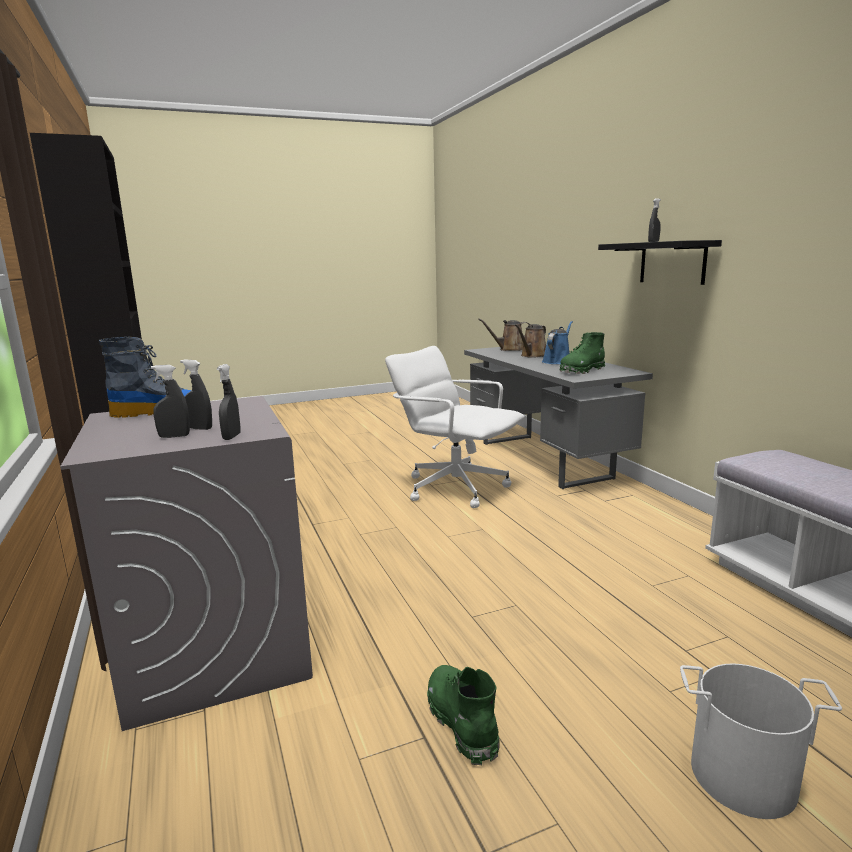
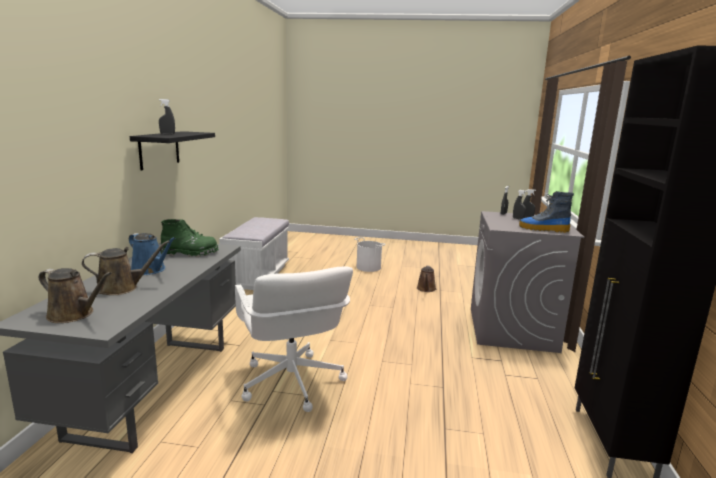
camera: 150 degrees left, 0 degrees up
(462, 722) = (426, 289): green boot -> brown watering can
(557, 361) = (150, 270): blue watering can -> blue watering can turned 120 degrees counterclockwise

